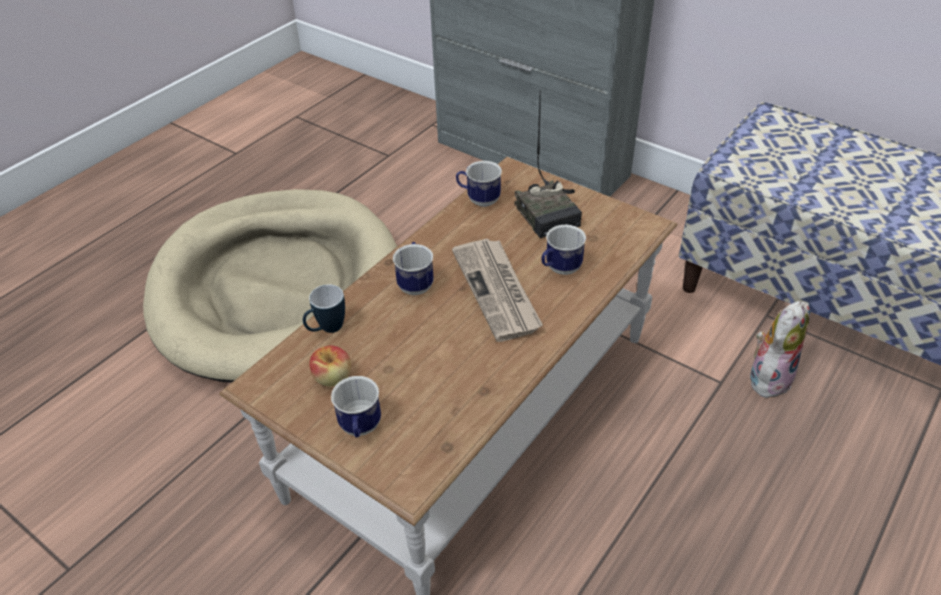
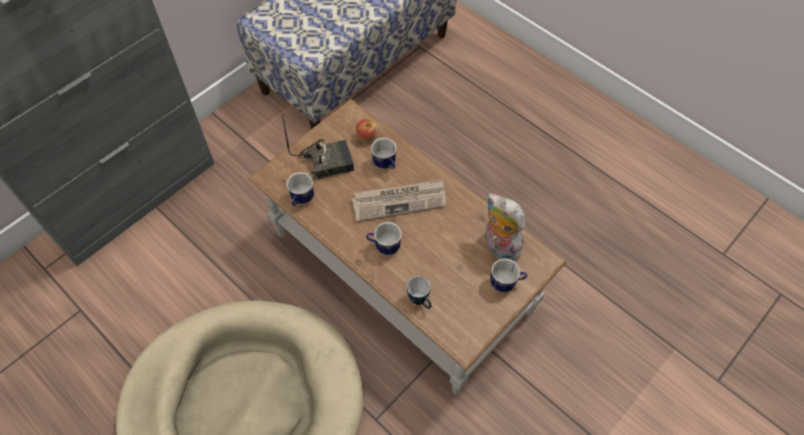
camera: 85 degrees left, 15 degrees up
(333, 377) = (463, 298): apple -> apple (367, 136)
(768, 377) = (398, 115): plush toy -> plush toy (498, 247)

